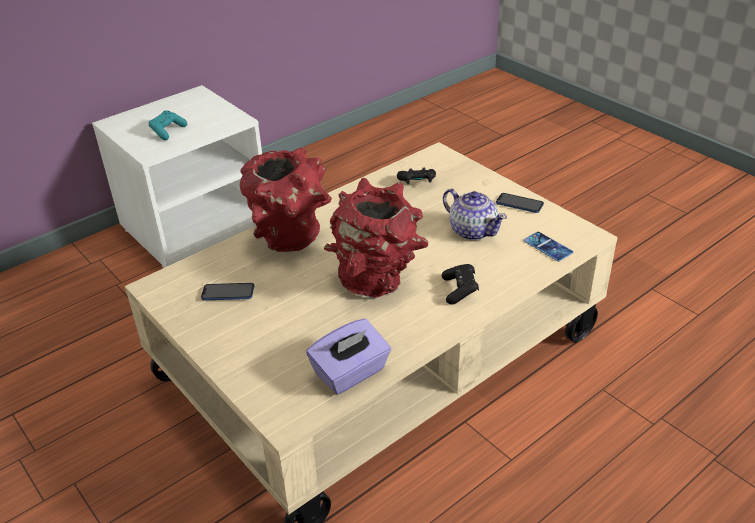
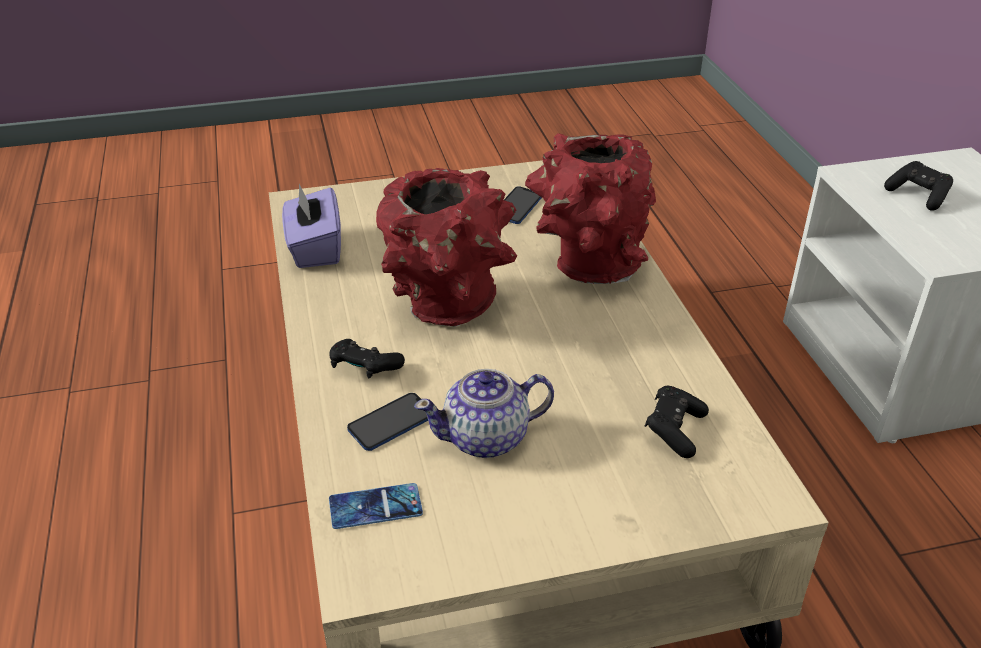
camera: 115 degrees right, 0 degrees up
(168, 131) = (918, 195): turquoise game controller -> black game controller
(519, 204) = (522, 534): phone -> phone (391, 423)

